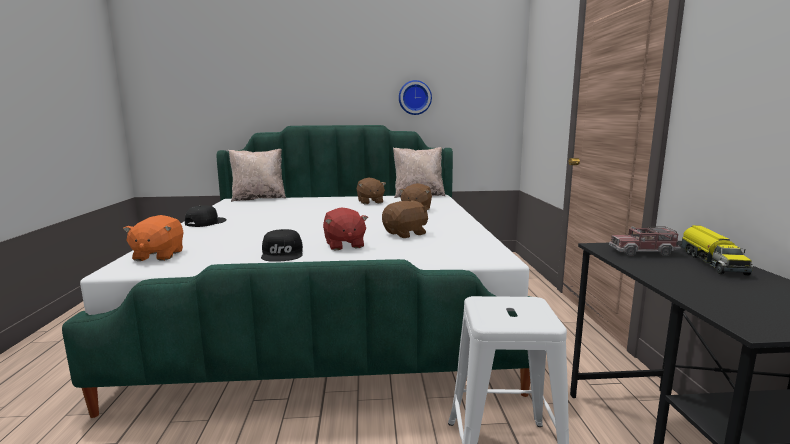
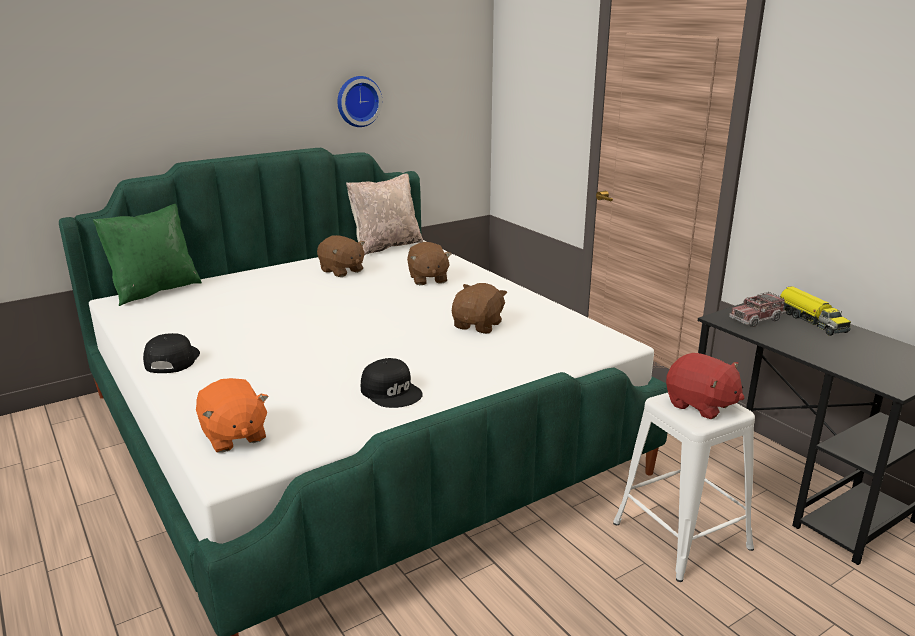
camera: 30 degrees left, 10 degrees up
(259, 198) = (155, 290): beige pillow -> green pillow
(344, 245) = (438, 360): red plush toy -> red plush toy (700, 405)

